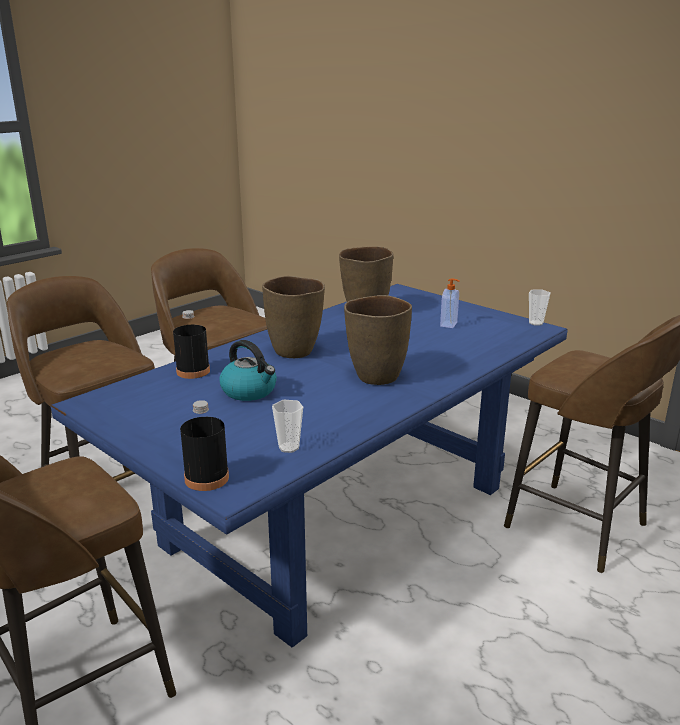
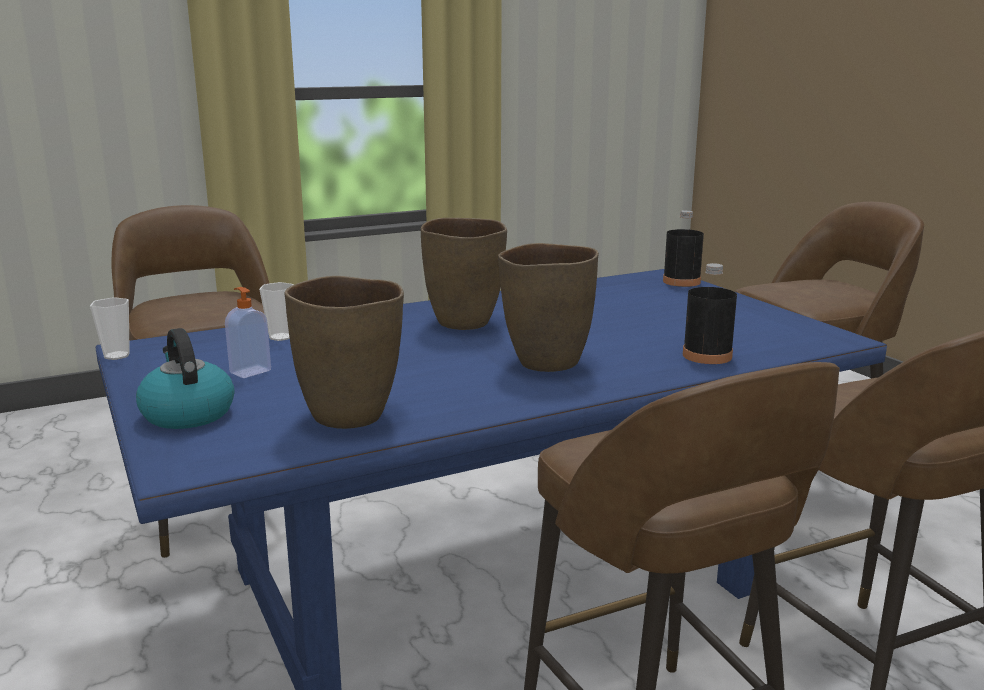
camera: 160 degrees left, 5 degrees down
(250, 391) = (630, 327): kettle -> kettle (187, 413)
(289, 447) = (605, 288): cup -> cup (280, 337)

